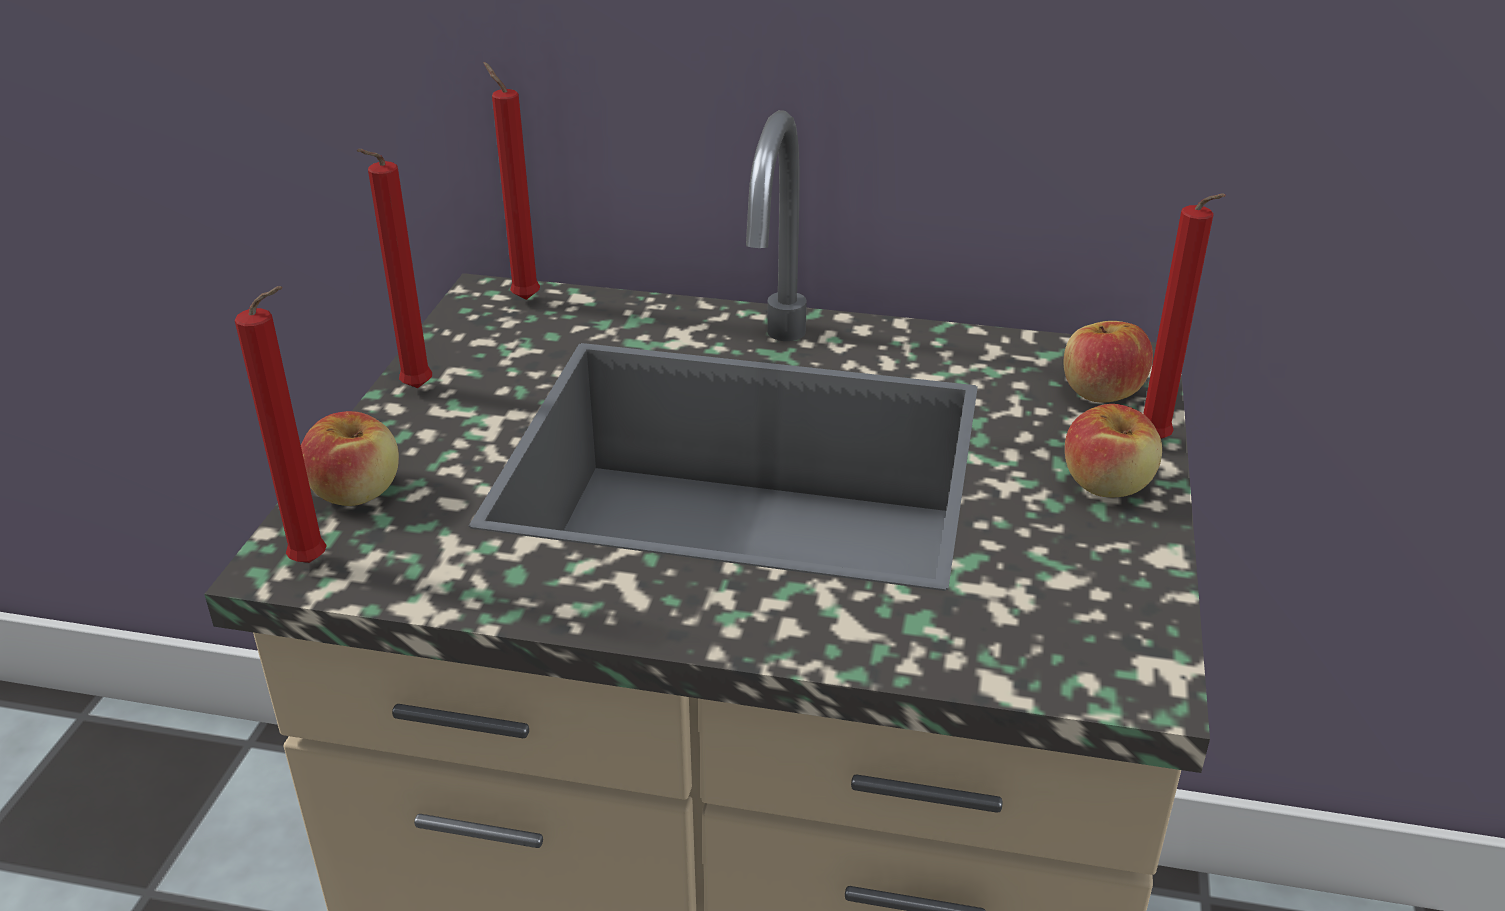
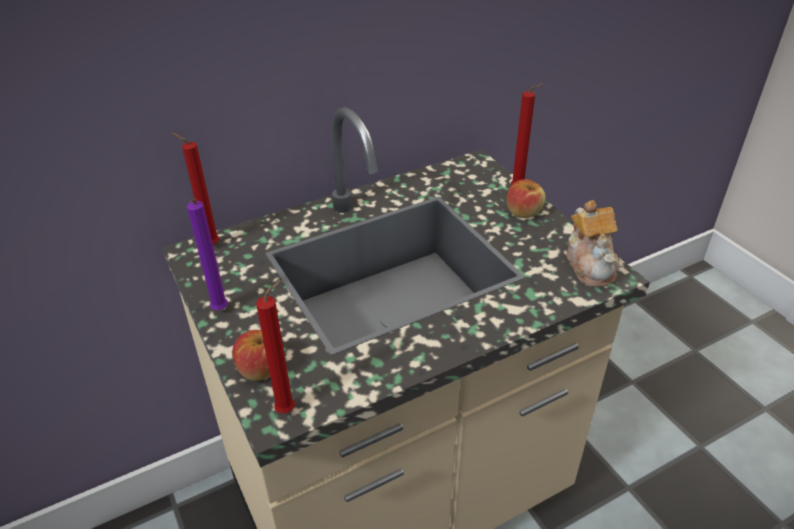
camera: 40 degrees left, 5 degrees up
(413, 390) = (220, 311): red candle -> purple candle
(1101, 392) = (480, 179): apple -> none
(1116, 638) = (590, 264): none -> teapot

